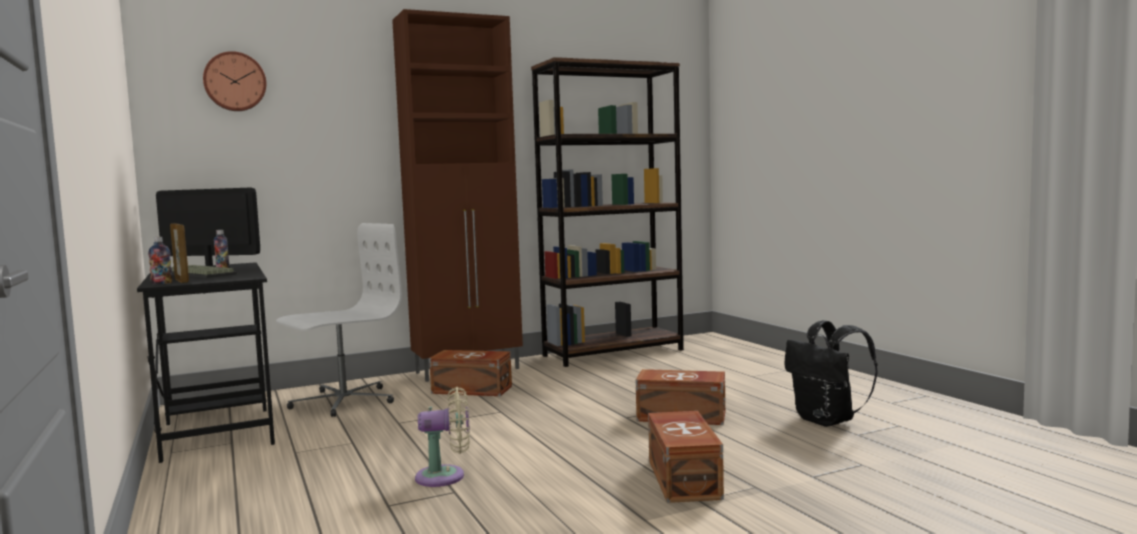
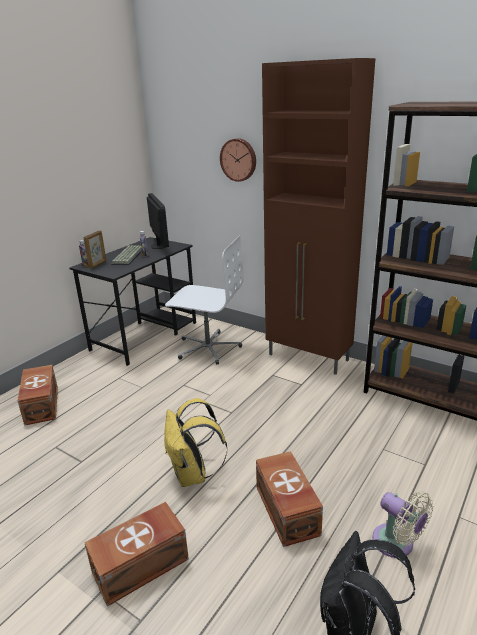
camera: 60 degrees right, 20 degrees up
(235, 82) = (190, 121): wall clock -> wall clock (239, 159)
(445, 476) = (103, 446): beige fan -> beige fan (396, 544)
(472, 390) = (267, 380): brown storage box -> brown storage box (41, 406)
(578, 441) = (193, 475): none -> yellow backpack

